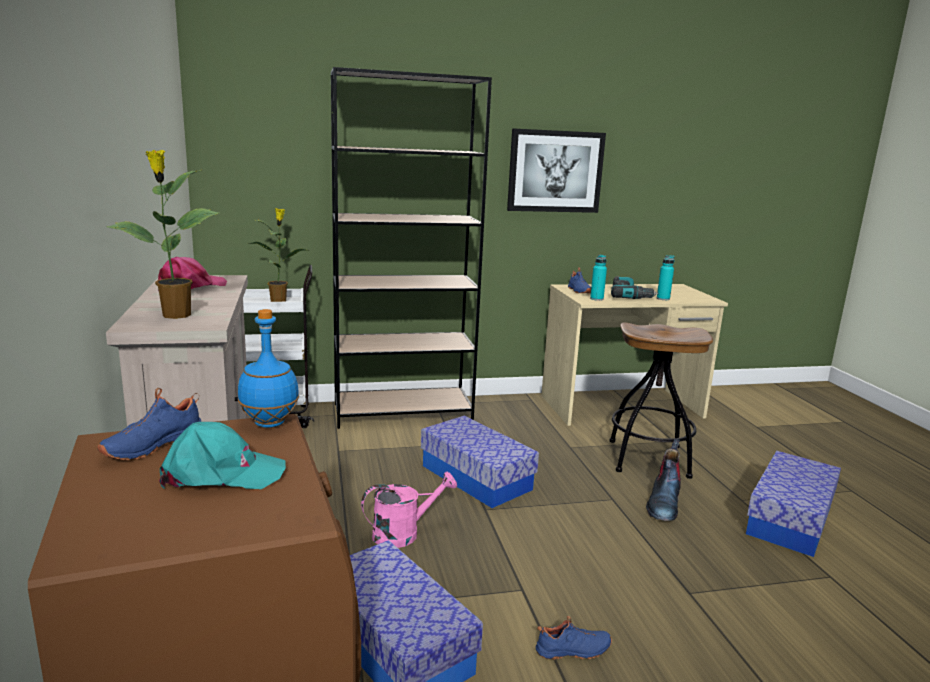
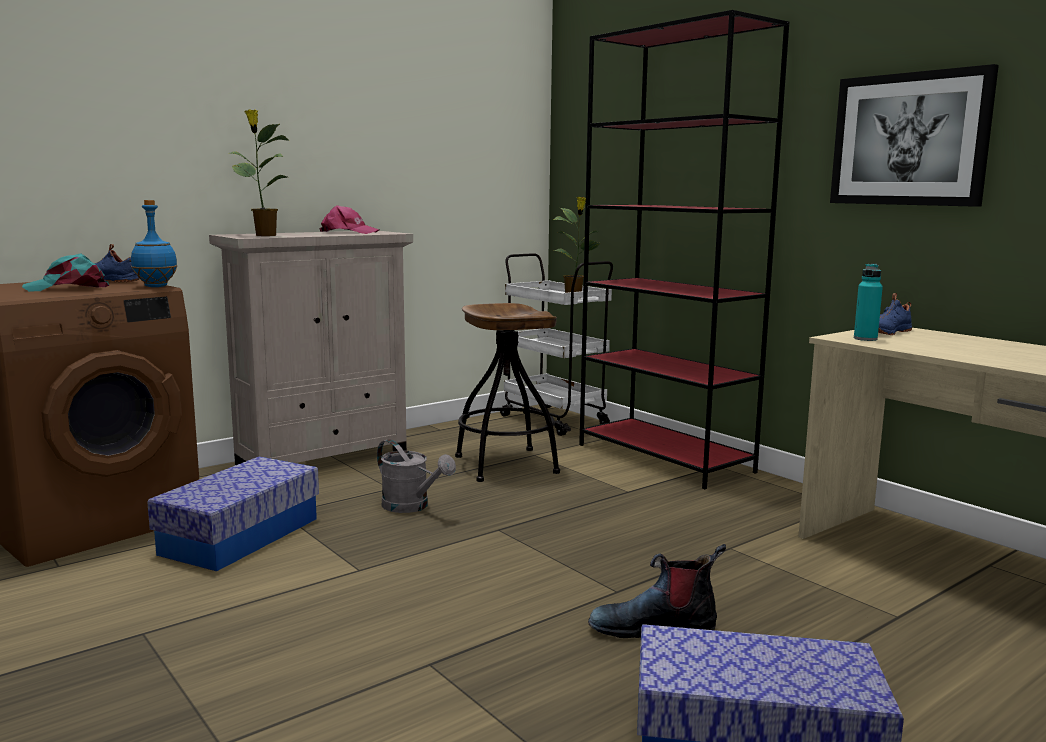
camera: 65 degrees right, 5 degrees down
(221, 474) = (68, 288): turquoise cap -> turquoise cap turned 105 degrees clockwise
(403, 412) = (665, 458): beige bookcase -> red bookcase
(403, 533) = (412, 507): pink watering can -> grey watering can
(476, 477) = (564, 514): storage box -> none
(573, 651) = (270, 608): blue shoe -> none
(630, 296) = (942, 347): power drill -> none
(648, 458) = (790, 602): brown stool -> brown stool (506, 464)
(663, 298) = (989, 359): turquoise bottle -> none

